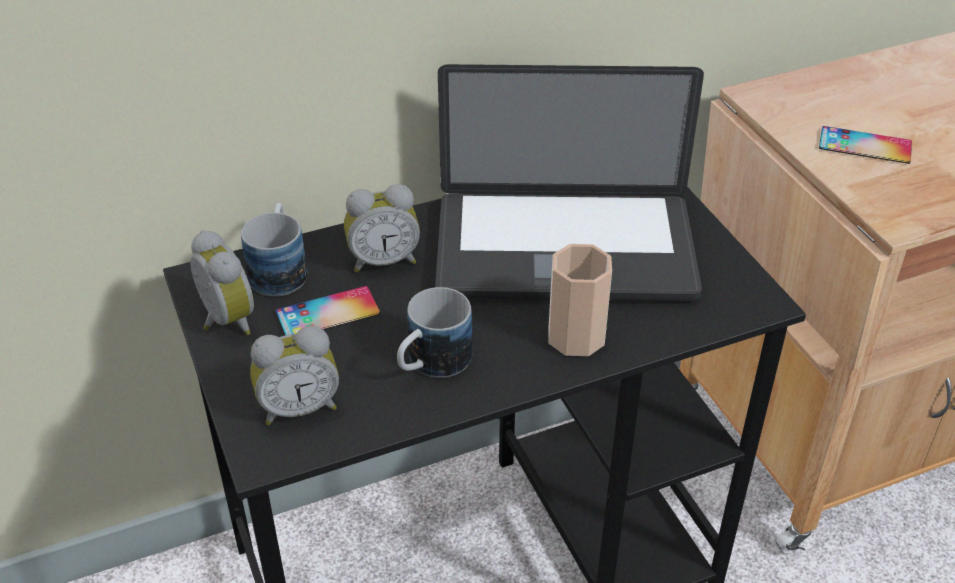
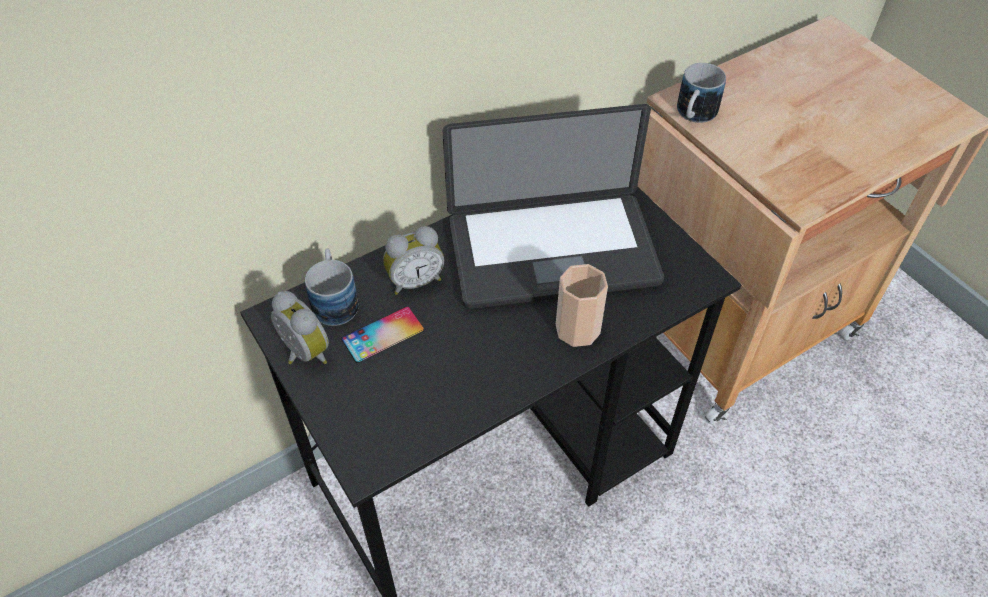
camera: 10 degrees left, 10 degrees up
(299, 407) = (381, 422): alarm clock -> none
(431, 365) = (474, 370): mug -> mug (693, 116)
(865, 146) = (765, 138): phone -> none

